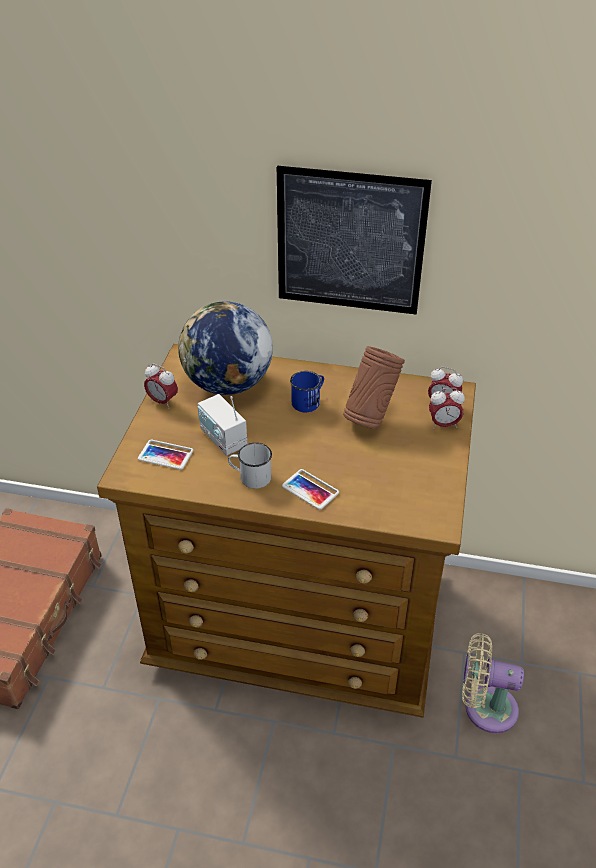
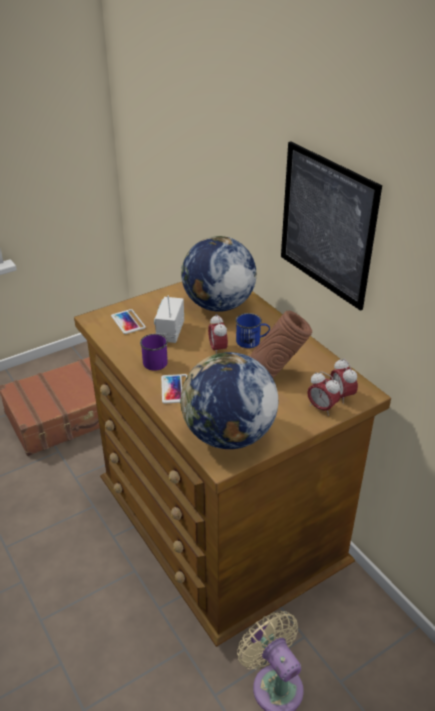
camera: 45 degrees right, 5 degrees down
(162, 402) = (168, 294): alarm clock -> alarm clock (218, 349)
(250, 477) = (153, 361): white mug -> purple mug
(412, 498) = (228, 435): none -> globe

